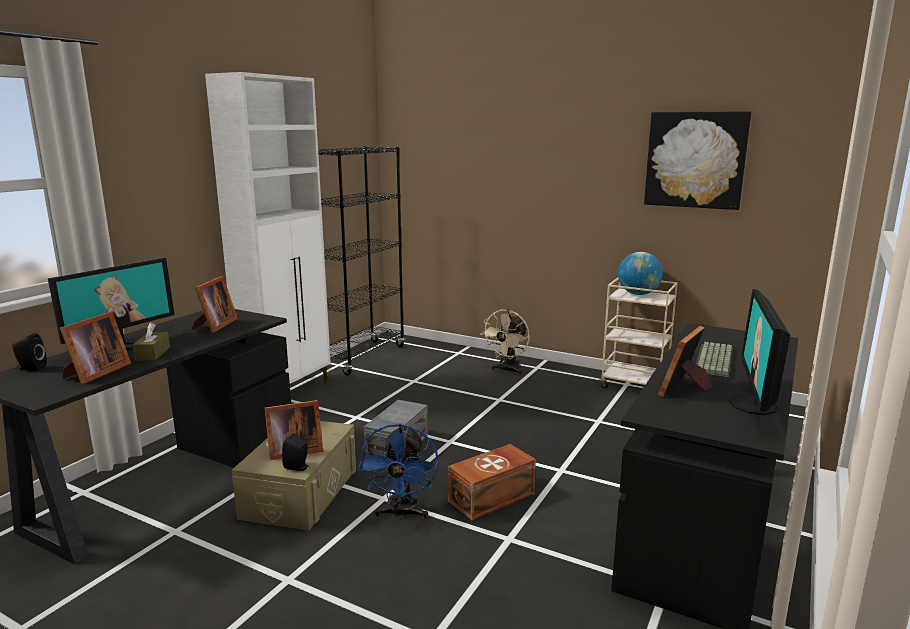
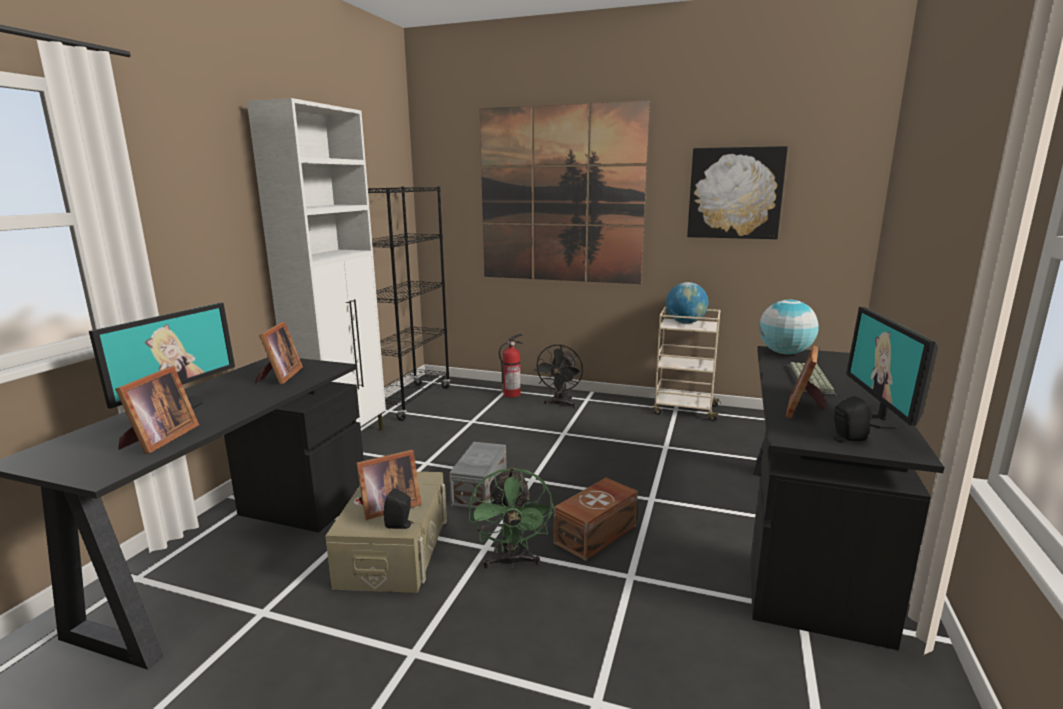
camera: 10 degrees left, 0 degrees up
(30, 368) = (71, 440): black speaker -> black speaker (845, 439)
(152, 353) = (220, 412): brown tissue box -> none
(402, 514) = (511, 562): blue fan -> green fan
(463, 357) = (512, 394): none -> fire extinguisher
(507, 370) = (560, 404): beige fan -> black fan
(518, 158) = (560, 195): none -> picture
(711, 332) = (785, 353): none -> globe

